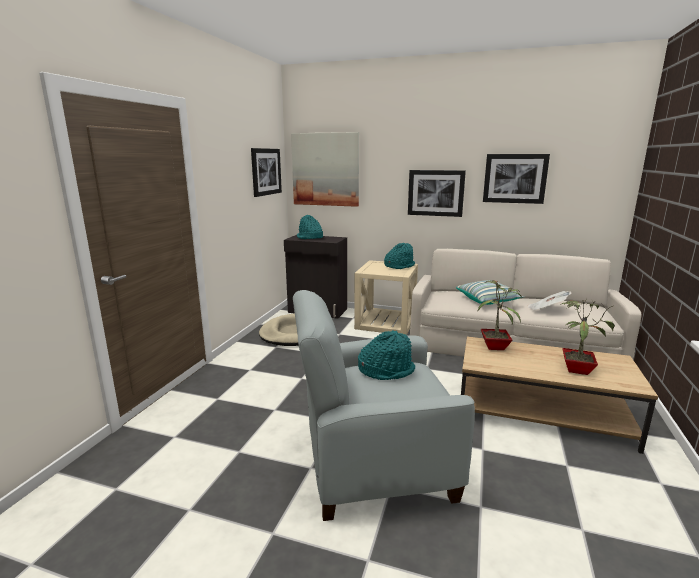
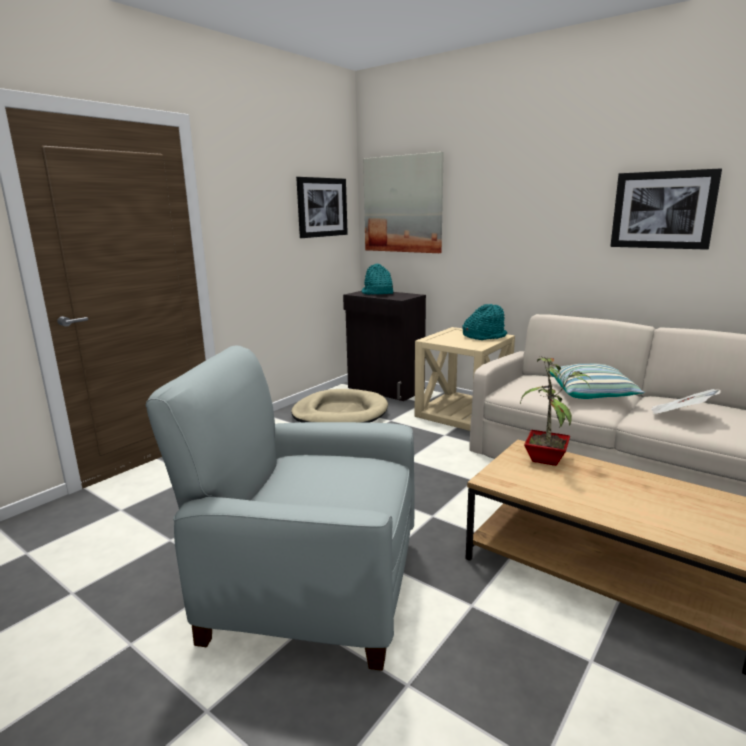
camera: 20 degrees right, 0 degrees up
(386, 370) = (333, 465): turquoise hat -> none
(435, 193) = (543, 234): picture -> none
(576, 369) = (654, 511): potted plant -> none

